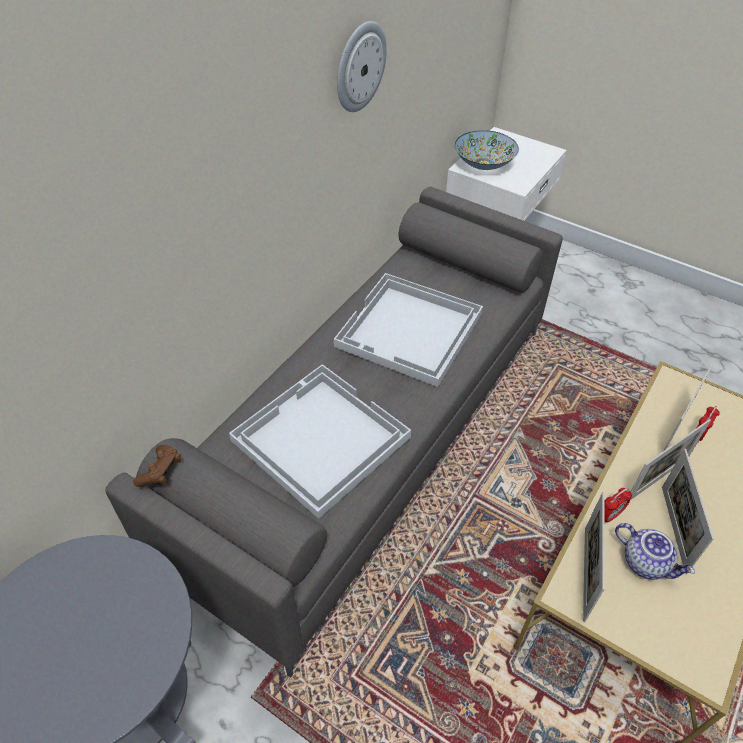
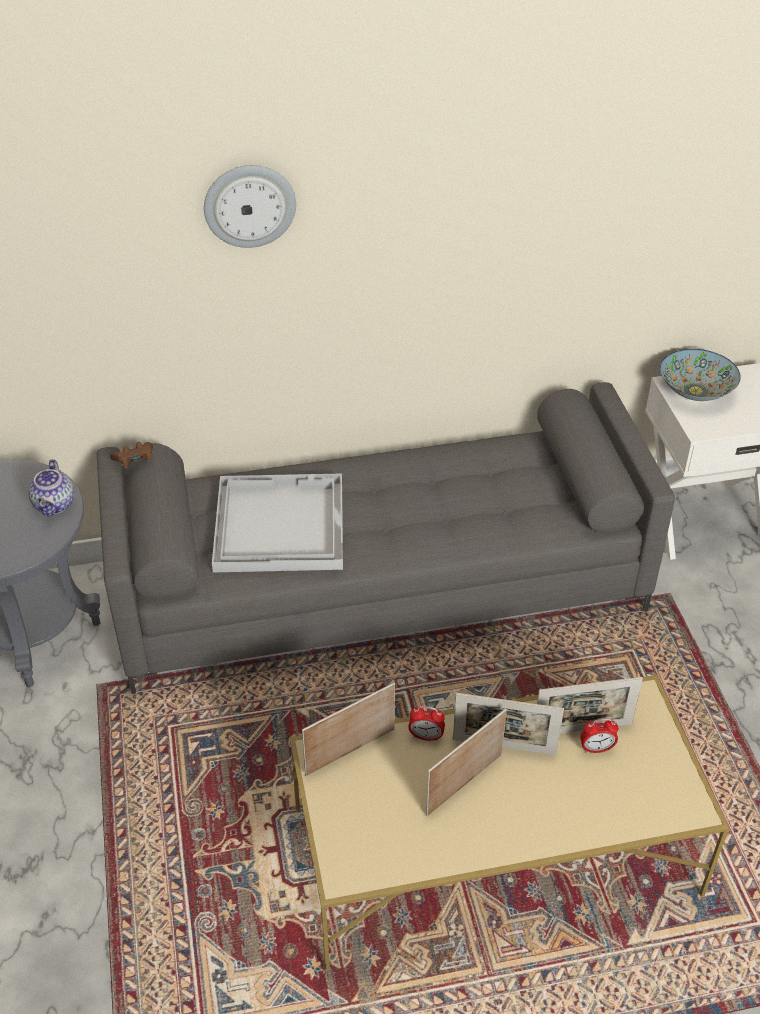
camera: 45 degrees right, 5 degrees down
(359, 67) = (495, 221): wall clock -> wall clock (249, 205)
(410, 331) = (450, 497): white tray -> none
(646, 562) = (407, 784): teapot -> teapot (55, 505)

